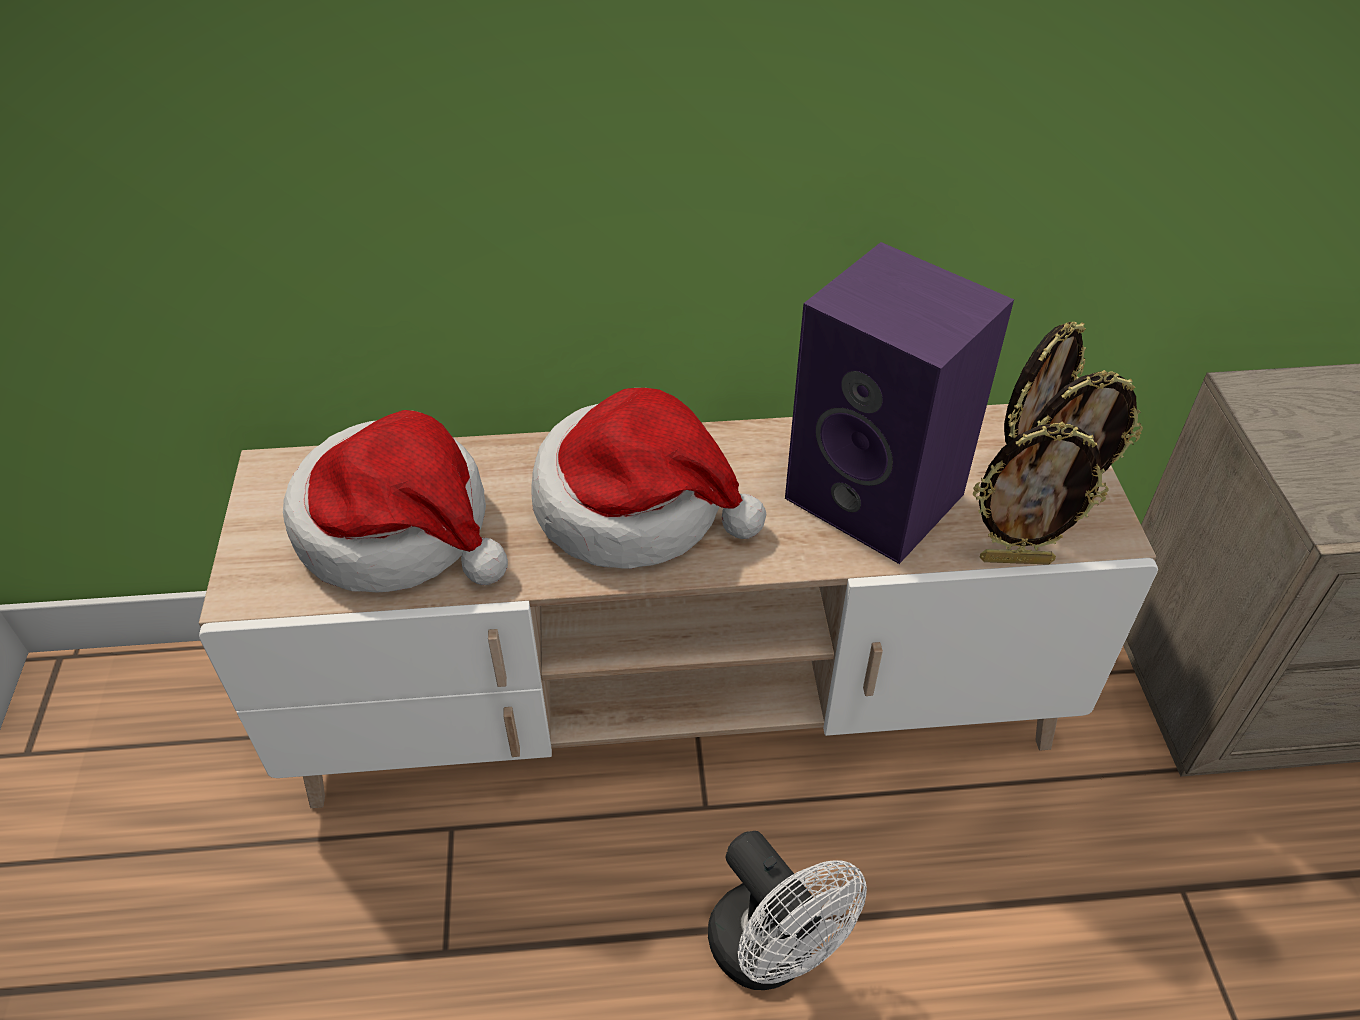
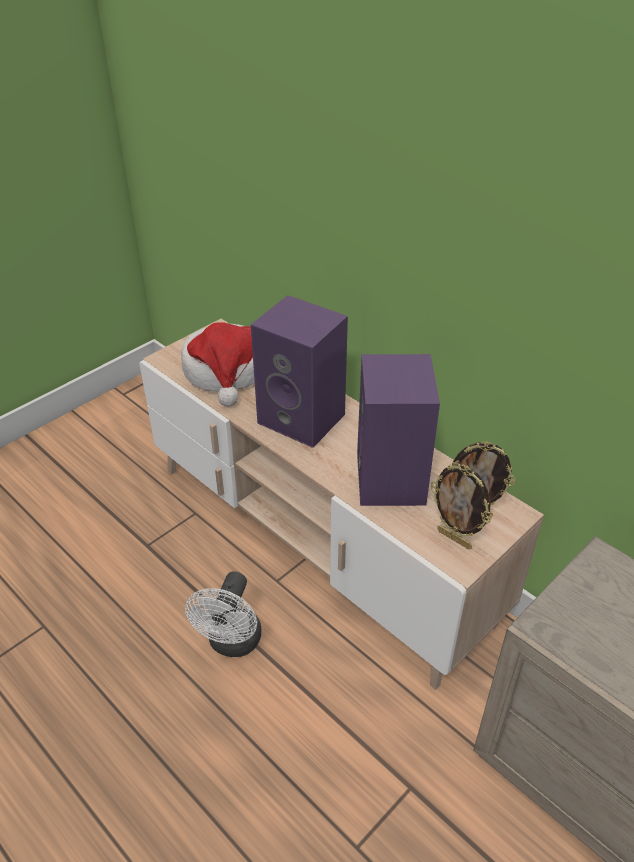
camera: 50 degrees right, 5 degrees down
(636, 506) = (304, 418): hat -> purple speaker
(1016, 559) = (406, 540): picture frame -> none

